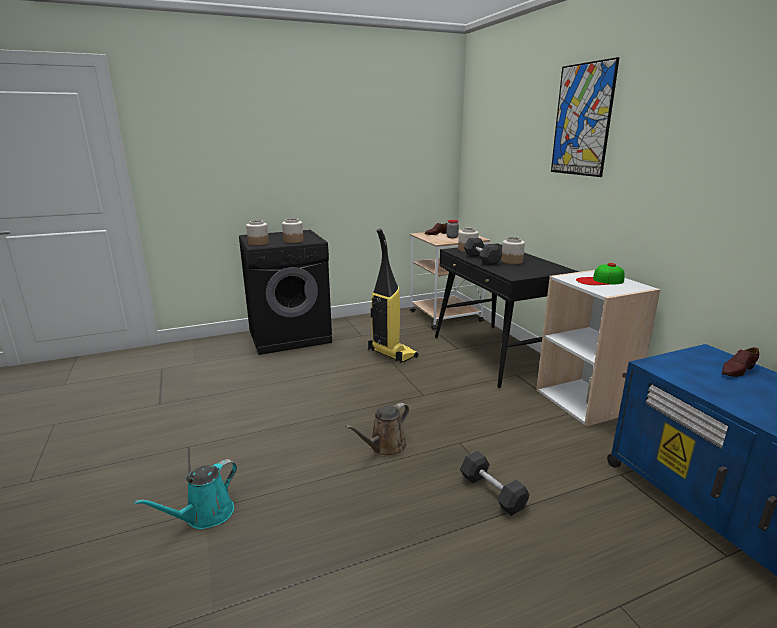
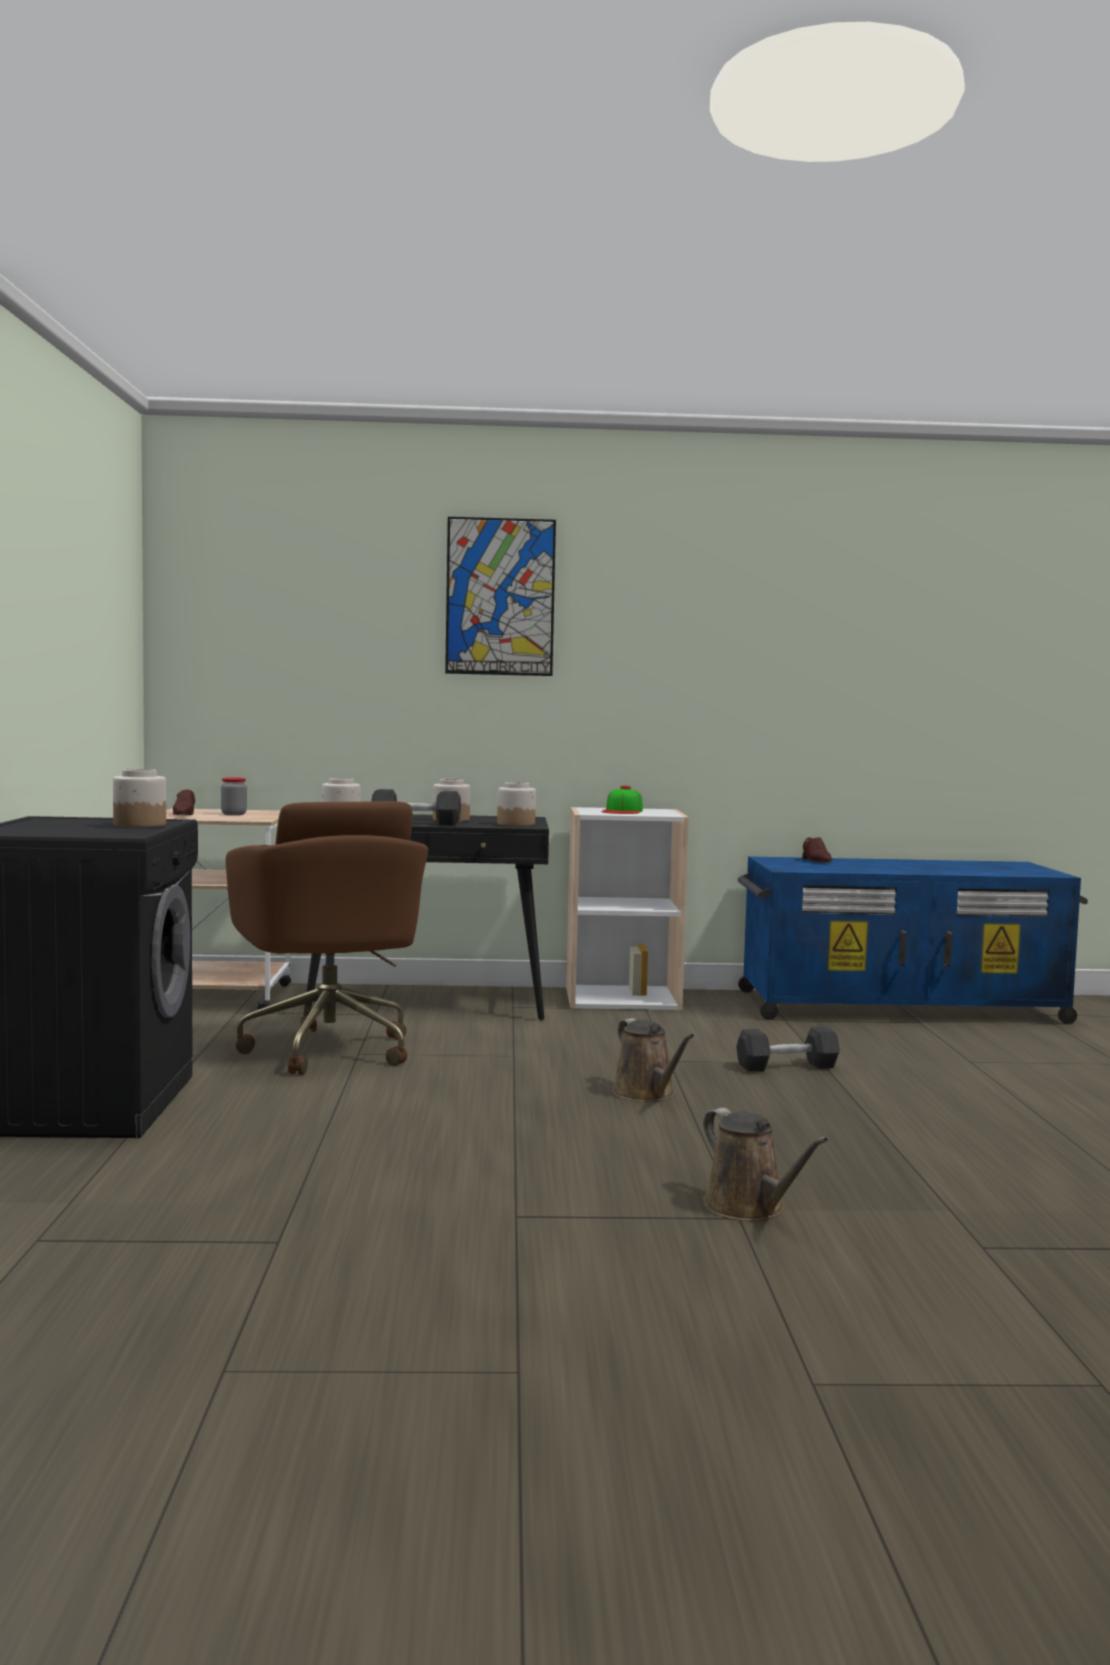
camera: 70 degrees left, 15 degrees down
(205, 515) = (749, 1208): turquoise watering can -> brown watering can
(258, 243) = (104, 833): jar -> jar (516, 824)
(391, 353) = (326, 1049): vacuum cleaner -> brown office chair

